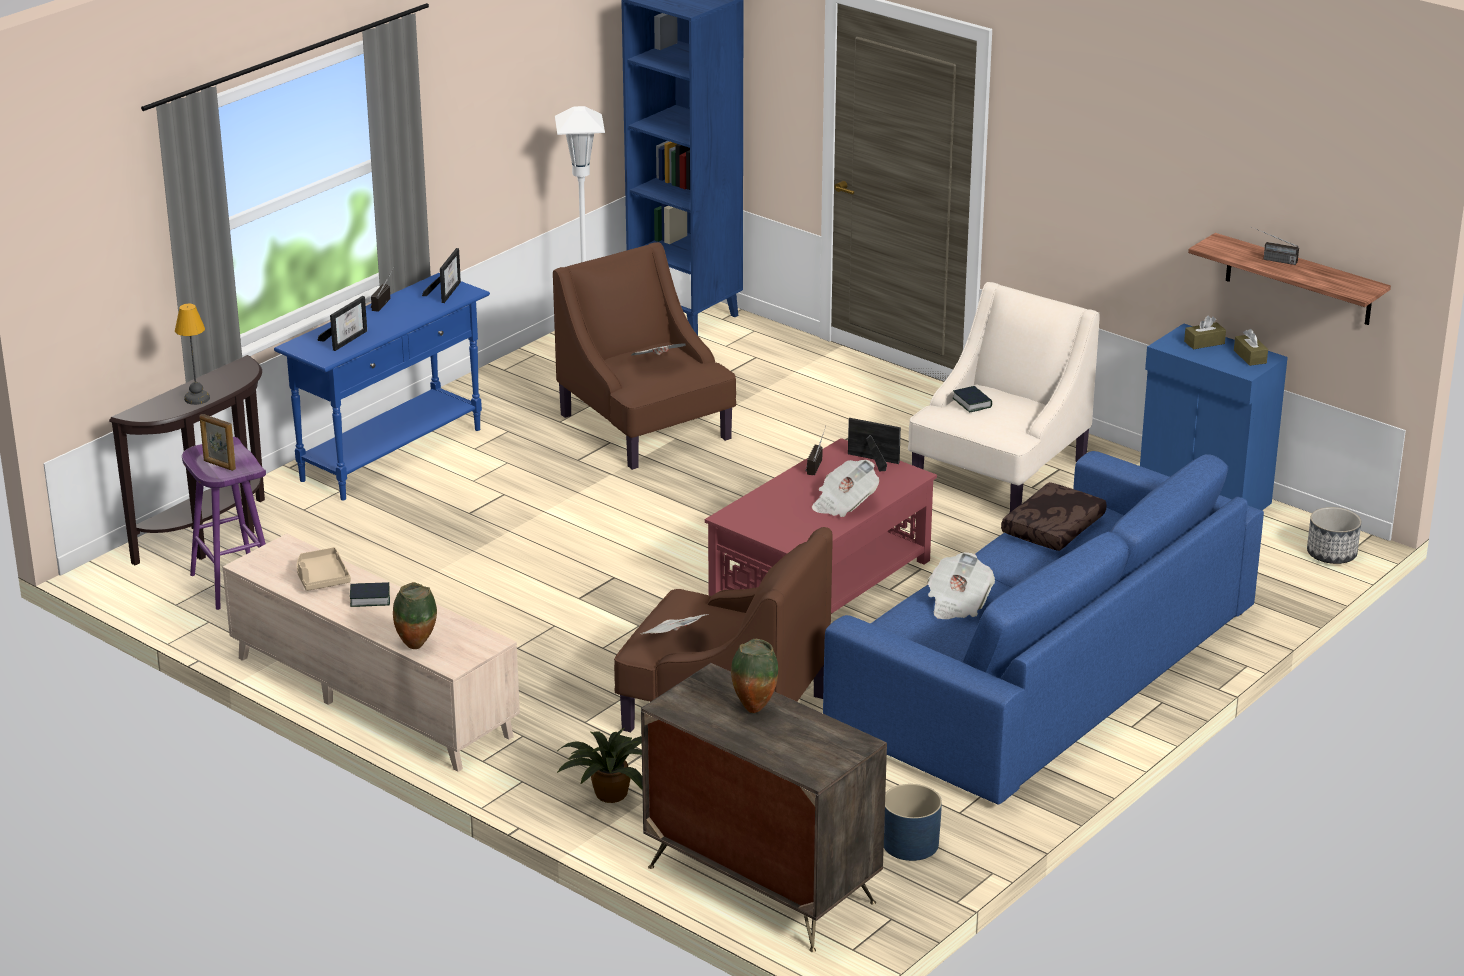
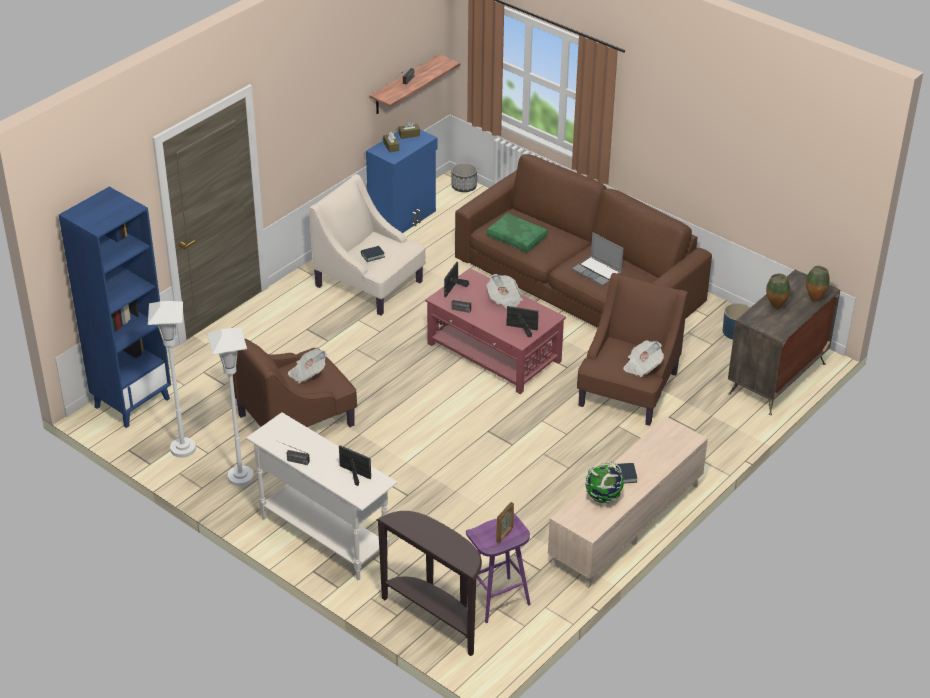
camera: 90 degrees left, 10 degrees up
(198, 398) = (445, 536): table lamp -> none
(321, 577) = (603, 497): beige tray -> globe
(392, 455) = (324, 536): blue console table -> white console table
(417, 646) = (676, 453): vase -> vase (814, 299)
(446, 291) = (280, 431): picture frame -> picture frame (520, 329)
(523, 393) = (240, 477): none -> white floor lamp
(608, 794) = (710, 429): potted plant -> none
(957, 603) = (598, 272): newspaper -> laptop
(1042, 668) = (577, 283): blue sofa -> brown sofa
(1054, 528) = (517, 238): brown pillow -> green pillow

